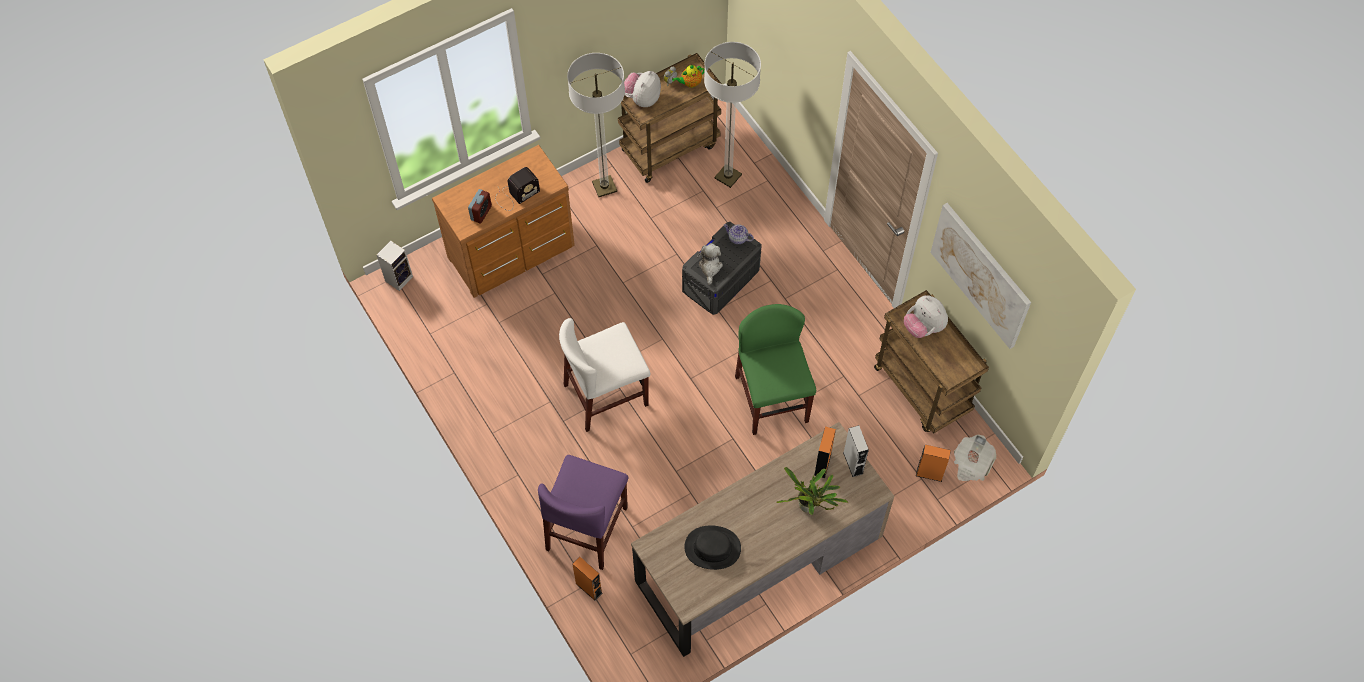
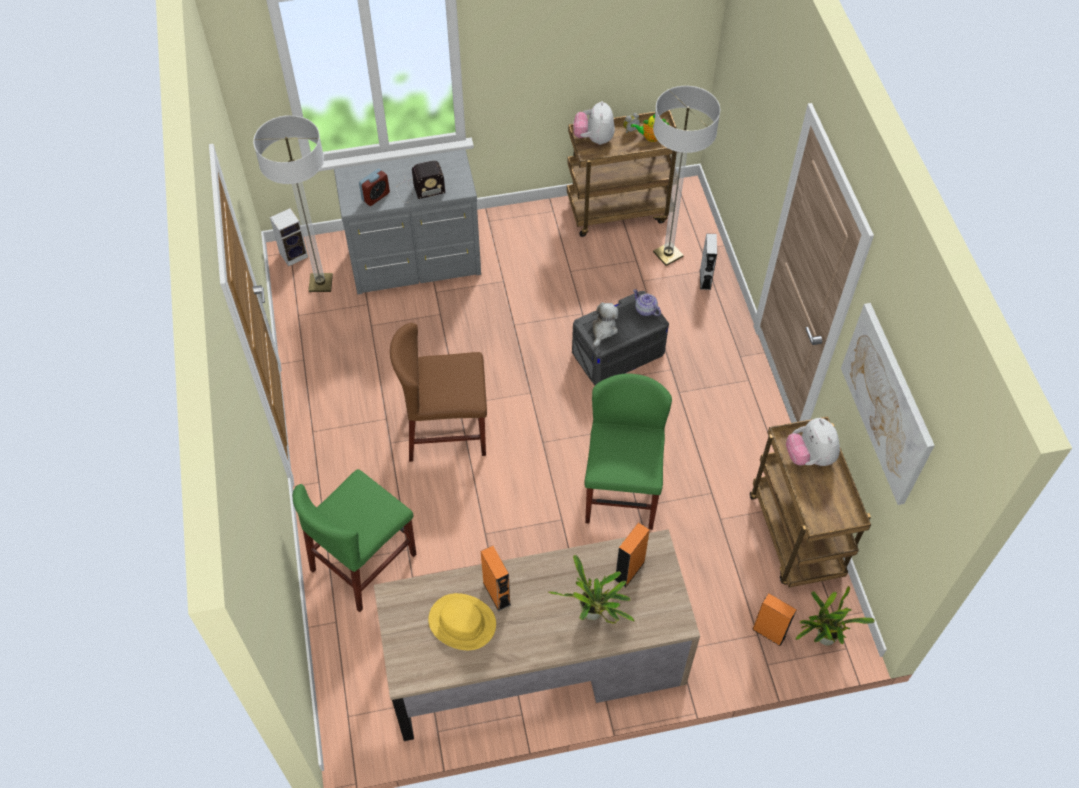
camera: 20 degrees right, 5 degrees down
(513, 253) = (416, 264): brown dresser -> grey dresser
(587, 528) = (364, 562): purple chair -> green chair
(589, 588) = (336, 627): orange speaker -> orange speaker (496, 593)
(604, 187) = (536, 228): floor lamp -> floor lamp (320, 283)
(606, 395) = (446, 430): white chair -> brown chair
(642, 99) = (594, 138): plush toy -> plush toy turned 45 degrees counterclockwise
(712, 548) = (462, 622): black hat -> yellow hat
(853, 463) = (666, 581): grey speaker -> grey speaker (705, 279)
(971, 464) = (822, 638): newspaper -> potted plant

